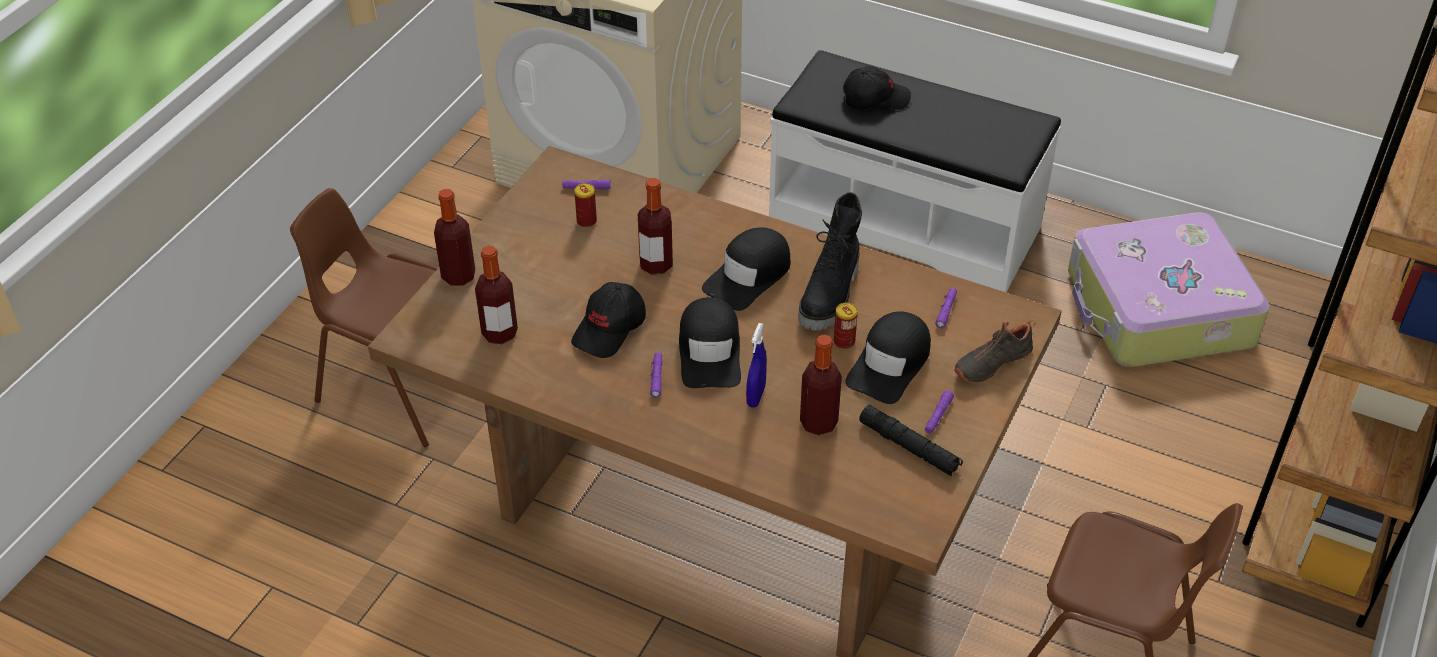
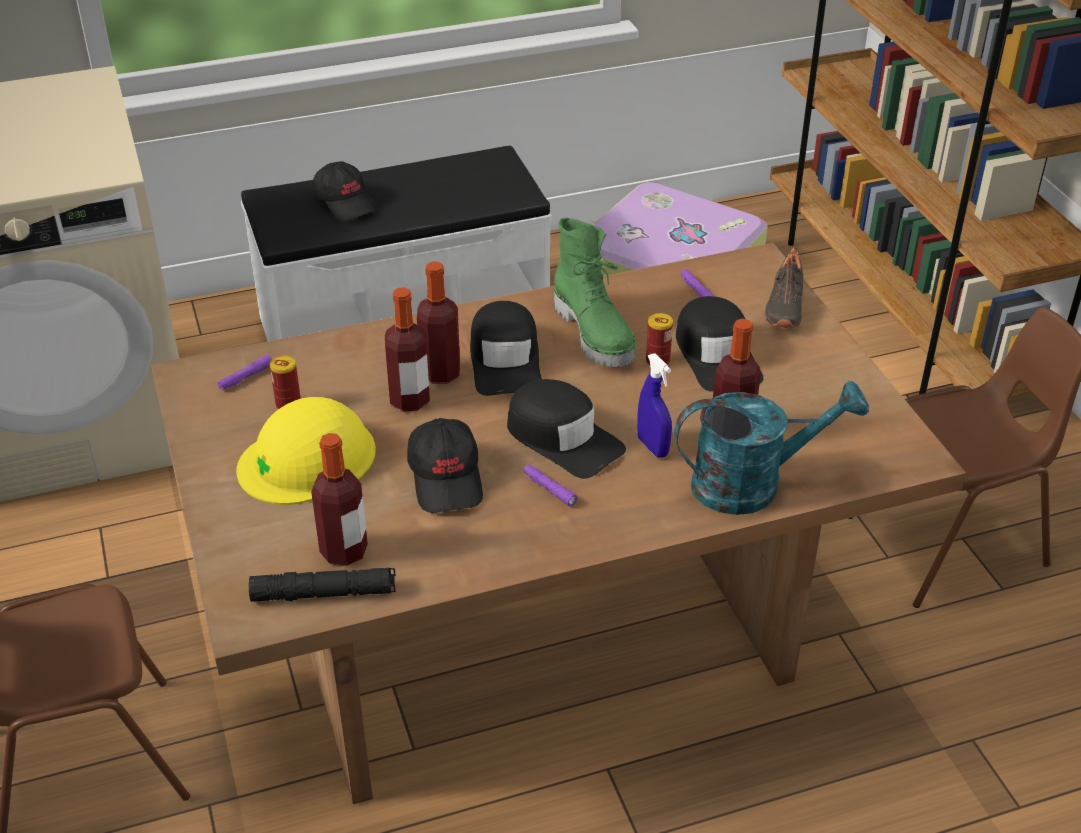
camera: 45 degrees left, 5 degrees down
(458, 276) = (223, 529): bottle -> bottle (440, 373)
(553, 263) = (308, 459): none -> yellow hard hat
(782, 464) = (752, 483): none -> turquoise watering can
(831, 296) = (595, 334): black boot -> green boot
(875, 98) = (346, 202): black cap -> black cap turned 105 degrees clockwise
(909, 447) = (821, 404): black flashlight -> black flashlight (324, 593)
(938, 416) = (806, 368): purple flashlight -> none

